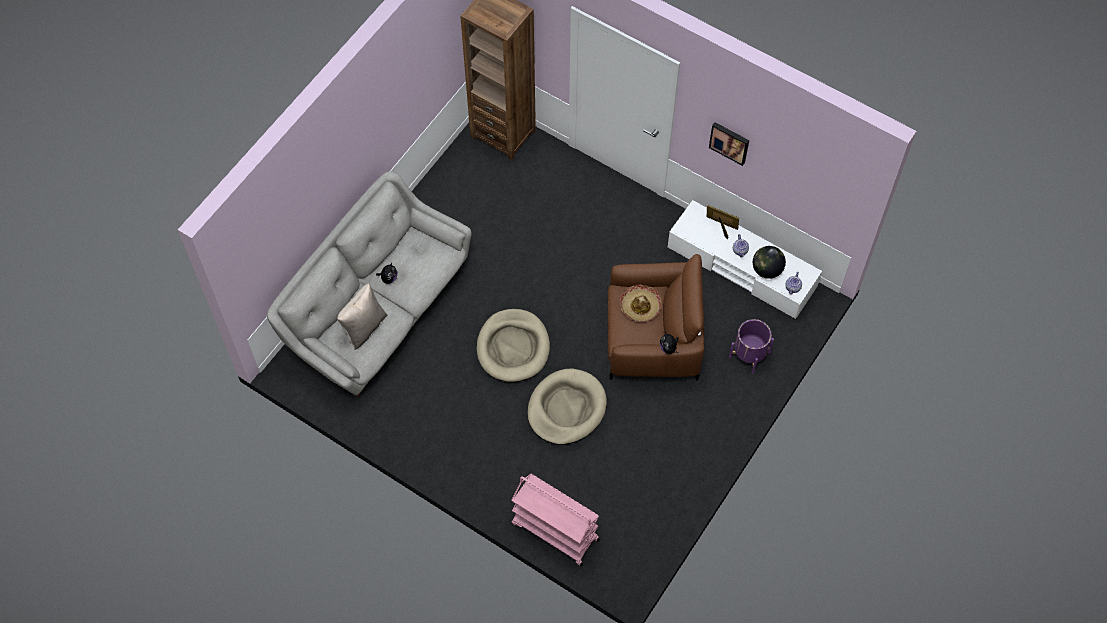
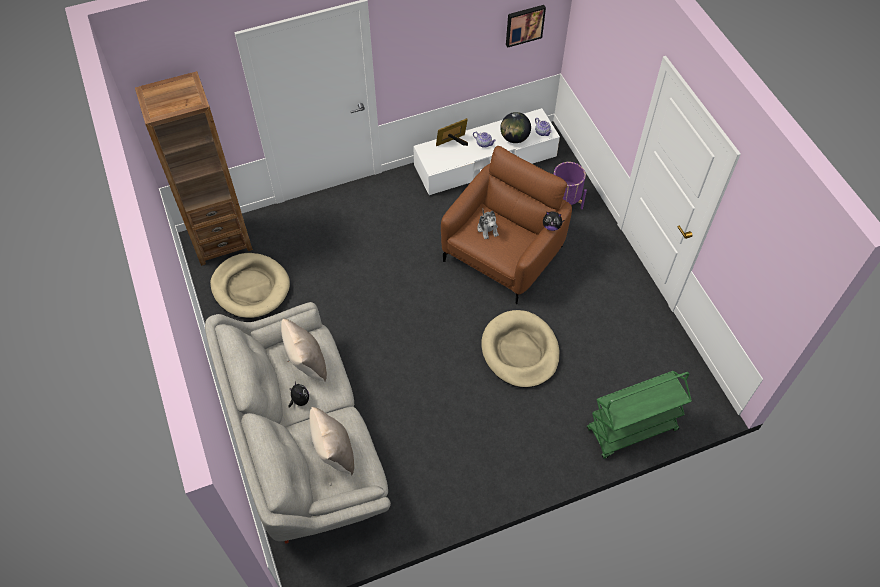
camera: 55 degrees left, 5 degrees down
(420, 262) = (306, 363): none -> beige pillow
(513, 347) = (431, 355): beige dog bed -> beige dog bed (251, 287)
(554, 531) = (631, 430): pink cart -> green cart
(640, 306) = (488, 229): hat -> plush toy
(730, 142) = (434, 49): picture -> picture (524, 24)

